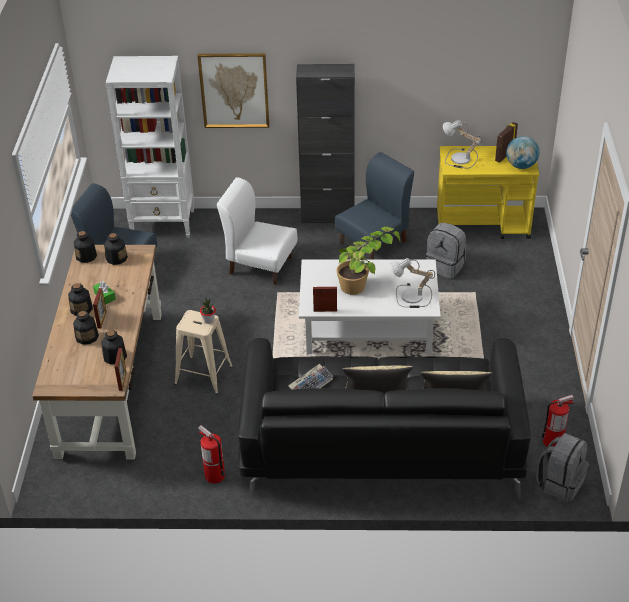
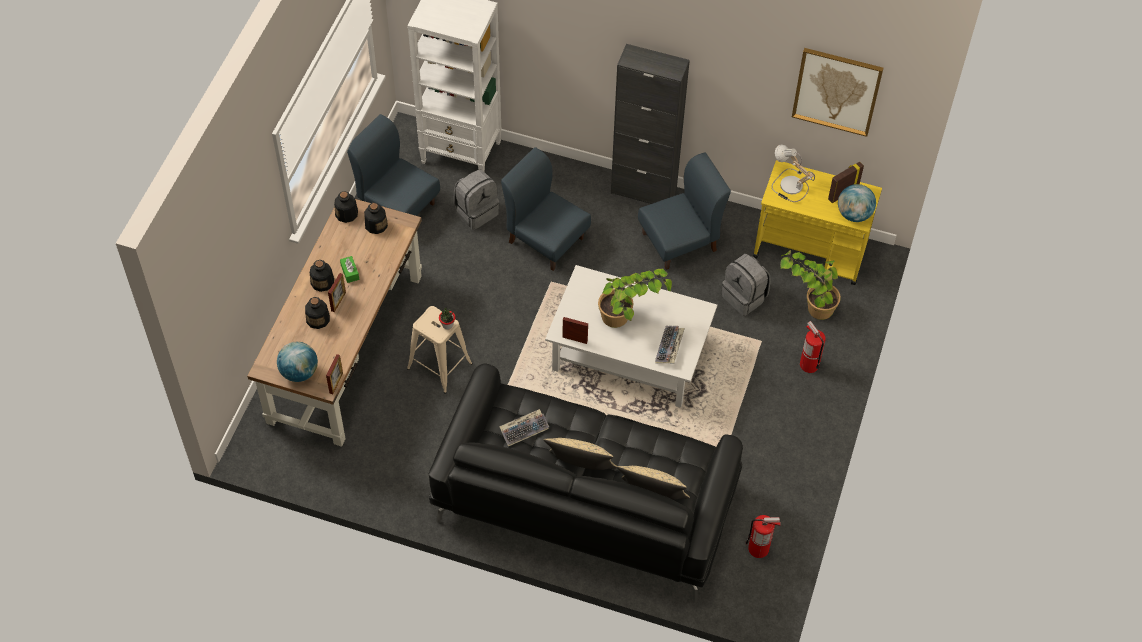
camera: 15 degrees right, 15 degrees up
(83, 381) = (299, 372): none -> globe
(114, 357) = (337, 351): bottle -> none
(214, 475) = (411, 487): fire extinguisher -> fire extinguisher (809, 364)
(234, 90) = (556, 48): picture -> picture (836, 91)
(260, 265) = (545, 239): white chair -> blue chair
(410, 297) = (669, 348): table lamp -> keyboard
(499, 258) = (808, 302): none -> potted plant
(560, 483) = (744, 597): grey backpack -> grey backpack (476, 212)

